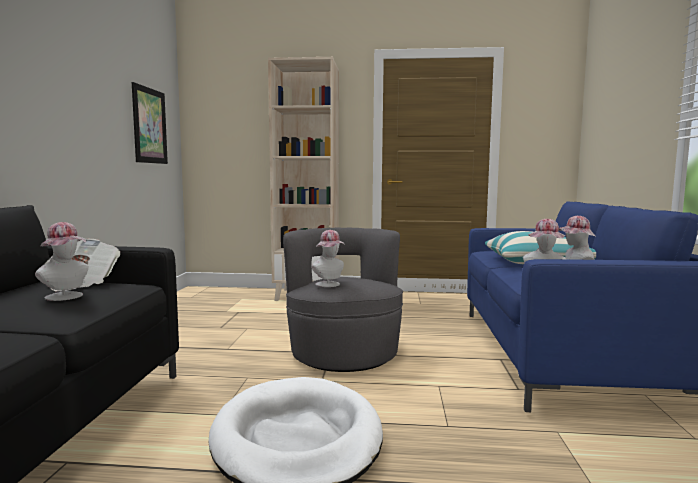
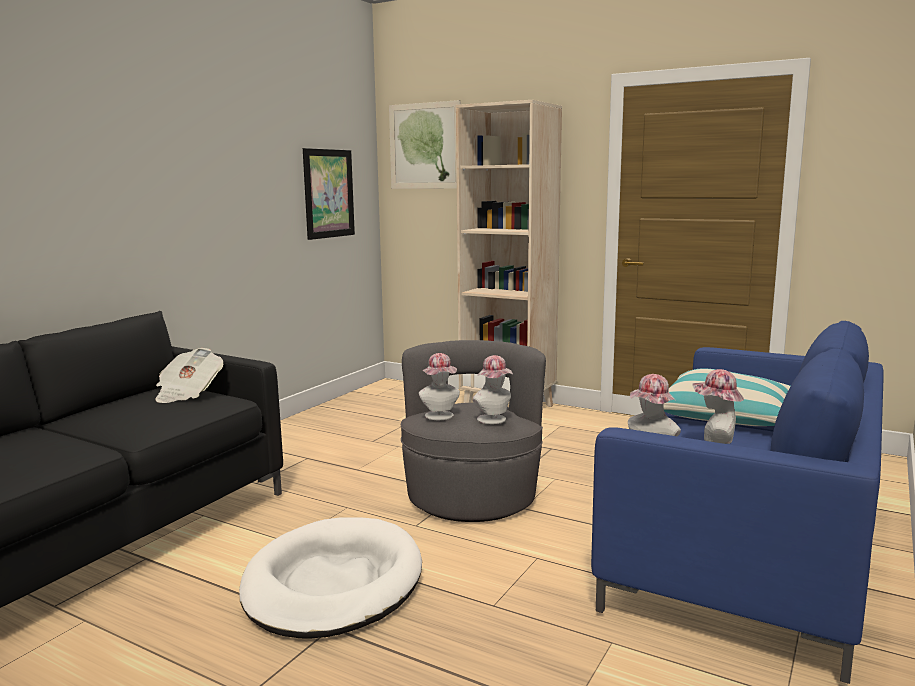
camera: 25 degrees right, 5 degrees up
(67, 297) = (159, 411): hat -> hat (494, 420)
(224, 96) = (425, 146): none -> picture

